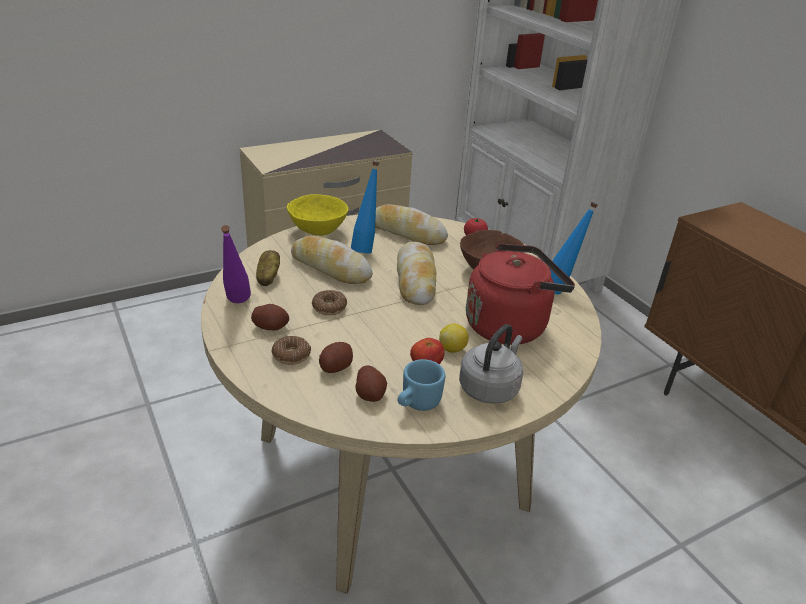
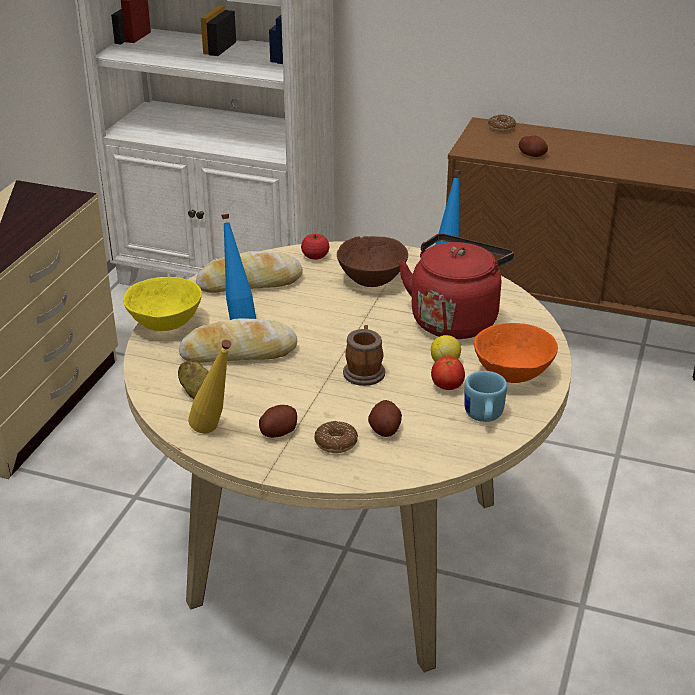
camera: 40 degrees left, 0 degrees up
(237, 305) = (215, 433): purple bottle -> yellow bottle
(329, 307) = (298, 387): donut -> donut (501, 128)
(370, 394) = (442, 432): potato -> potato (532, 155)
(387, 322) = (364, 371): none -> mug
(415, 280) = (328, 322): bread -> none
(490, 387) = (512, 374): grey kettle -> orange bowl

